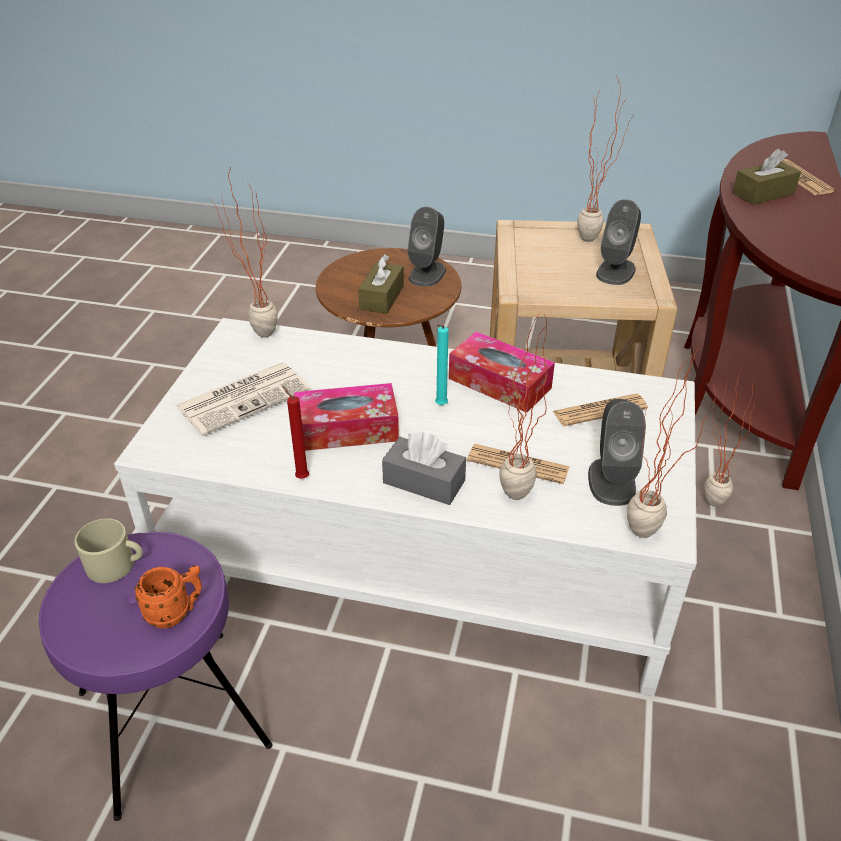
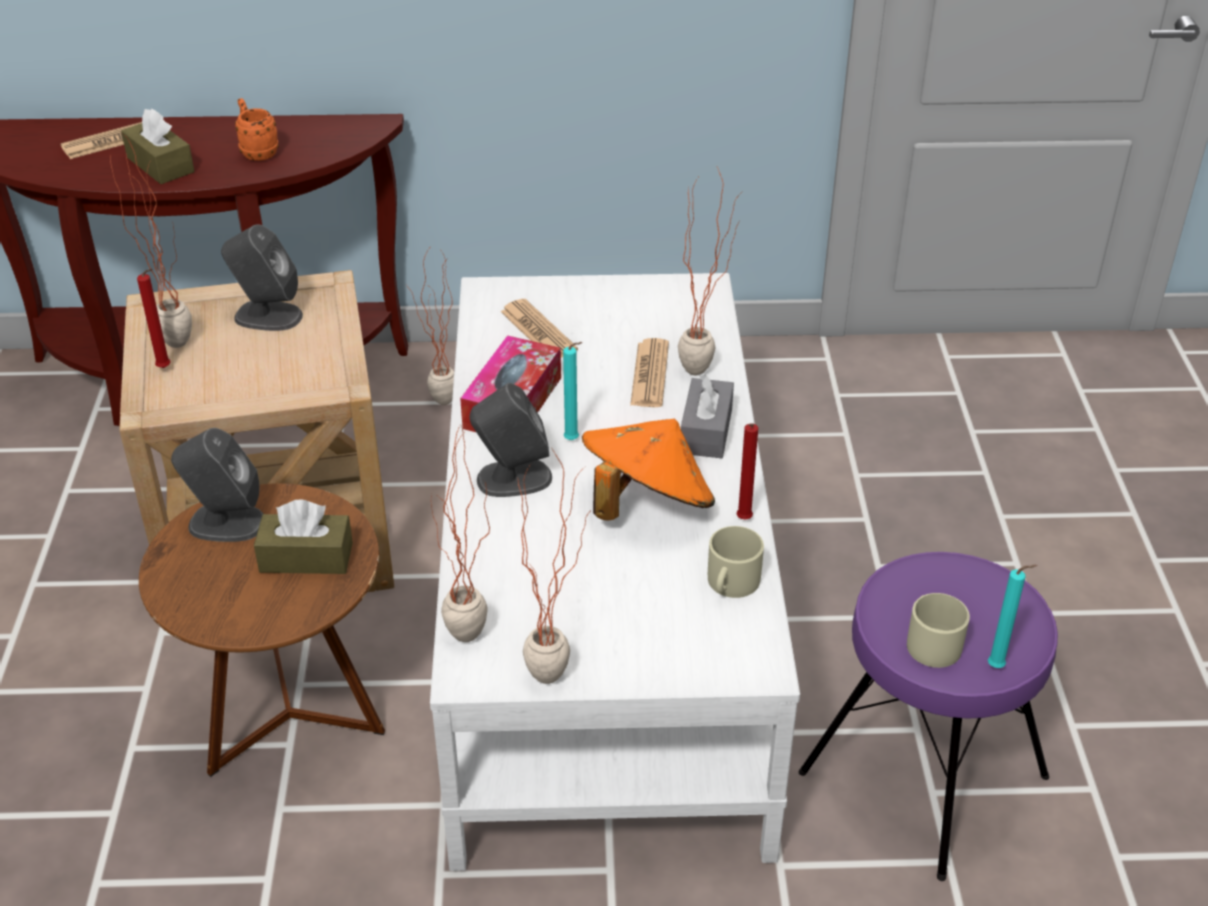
camera: 105 degrees left, 0 degrees up
(61, 599) = (998, 667): none -> turquoise candle
(176, 612) = (957, 572): orange mug -> orange mug (257, 152)
(237, 454) = (730, 583): none -> beige mug
(245, 398) = (622, 610): newspaper -> none
(347, 429) = (646, 504): tissue box -> orange hat
(556, 233) = (166, 368): none -> red candle
(611, 481) = (647, 318): grey speaker -> grey speaker (513, 478)
(644, 541) = (718, 297): potted plant -> potted plant (561, 673)

